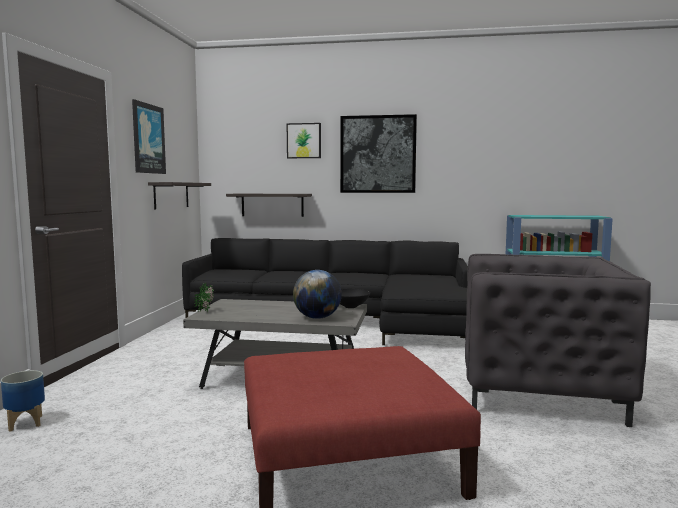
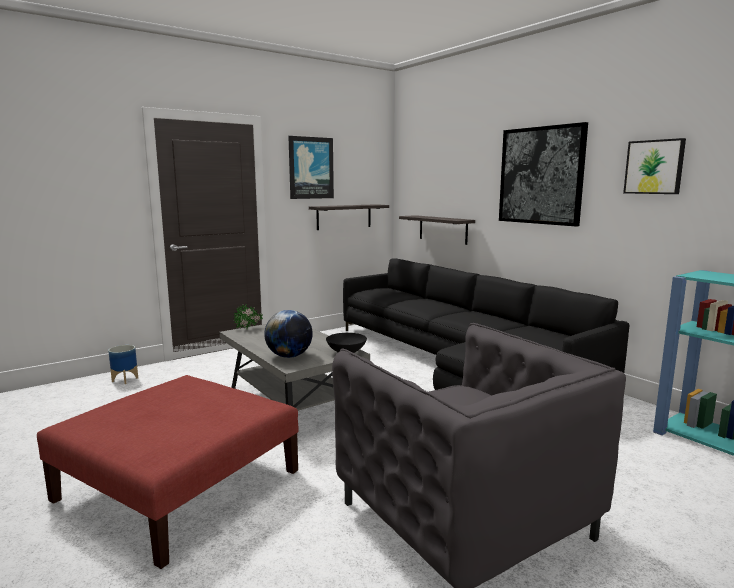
camera: 45 degrees right, 5 degrees up
(304, 141) = (471, 160): picture -> picture (654, 167)

